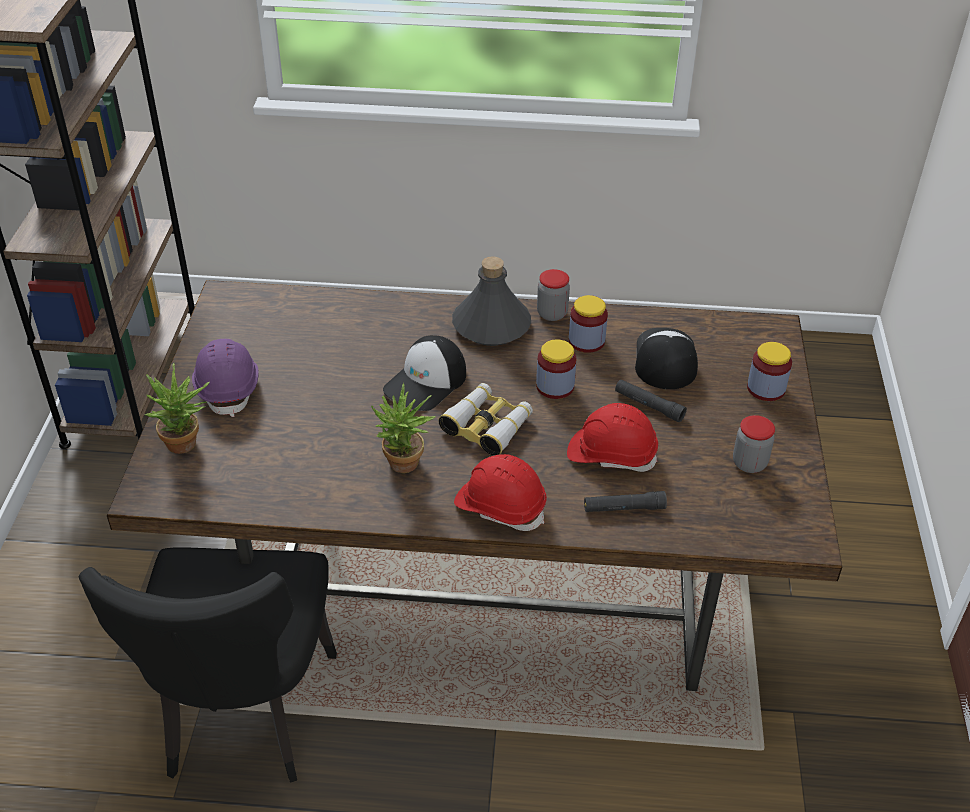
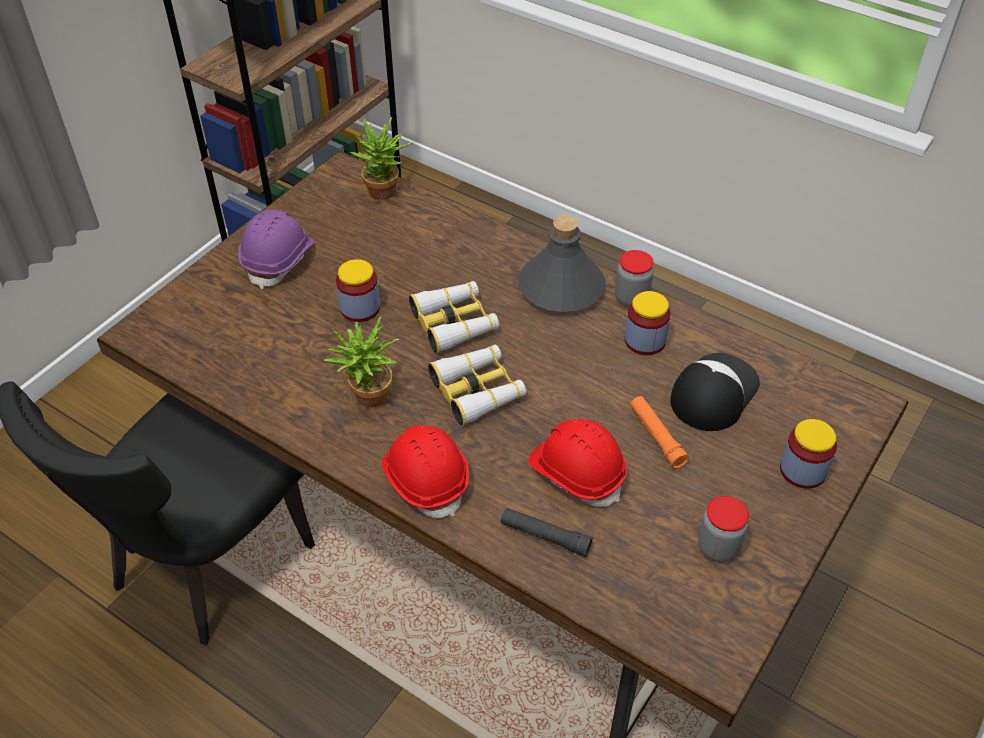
camera: 30 degrees right, 5 degrees up
(187, 446) = (204, 301): potted plant -> potted plant (385, 194)
(426, 382) = (454, 323): cap -> binoculars
(555, 386) = (575, 376): jar -> jar (360, 308)
(649, 405) = (657, 436): black flashlight -> orange flashlight

